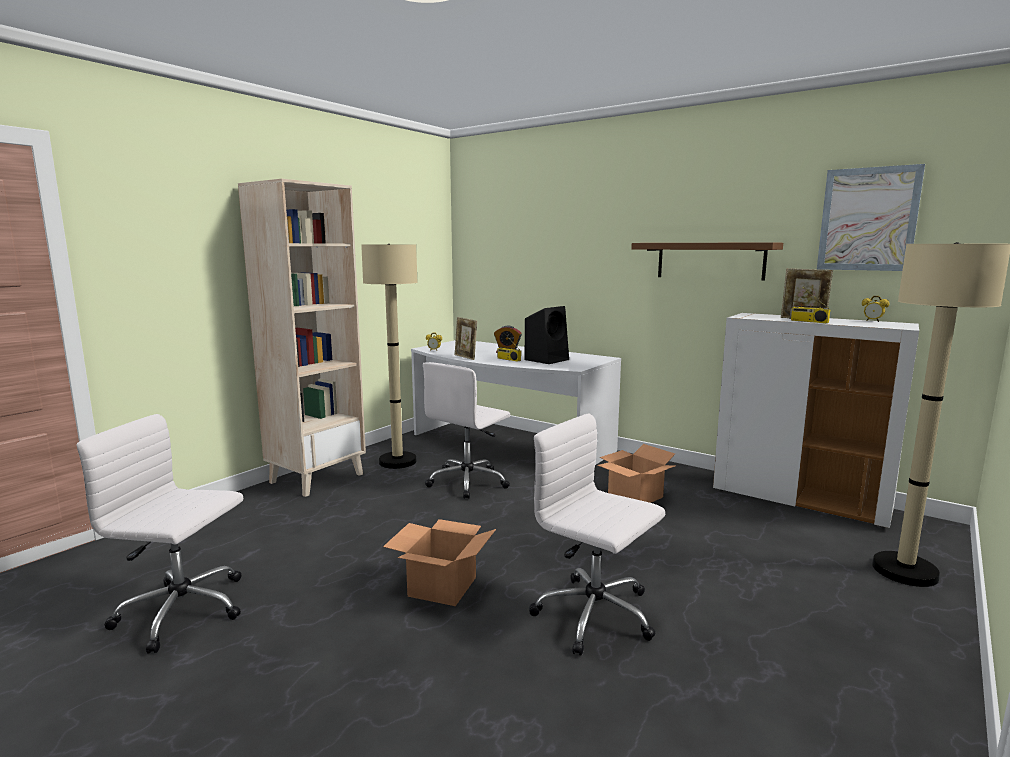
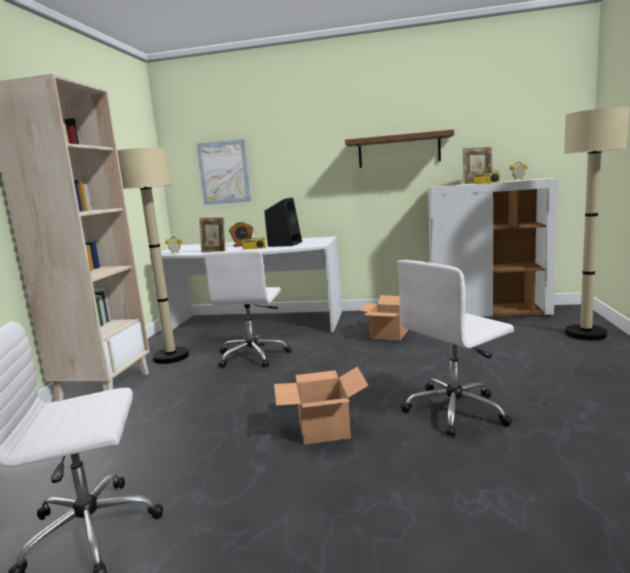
camera: 25 degrees left, 0 degrees up
(596, 615) = (456, 410): white office chair -> white office chair turned 45 degrees counterclockwise
(868, 219) = (504, 111): picture -> picture (224, 172)

